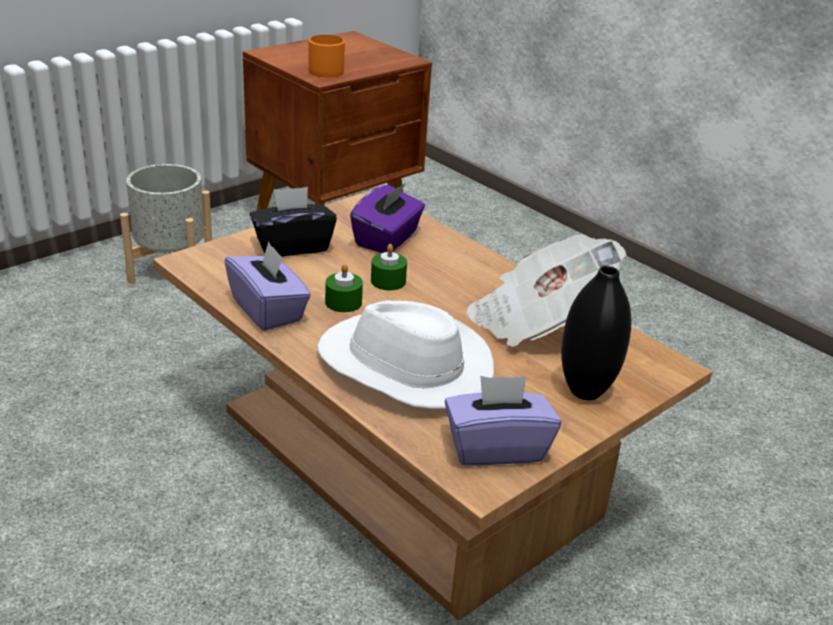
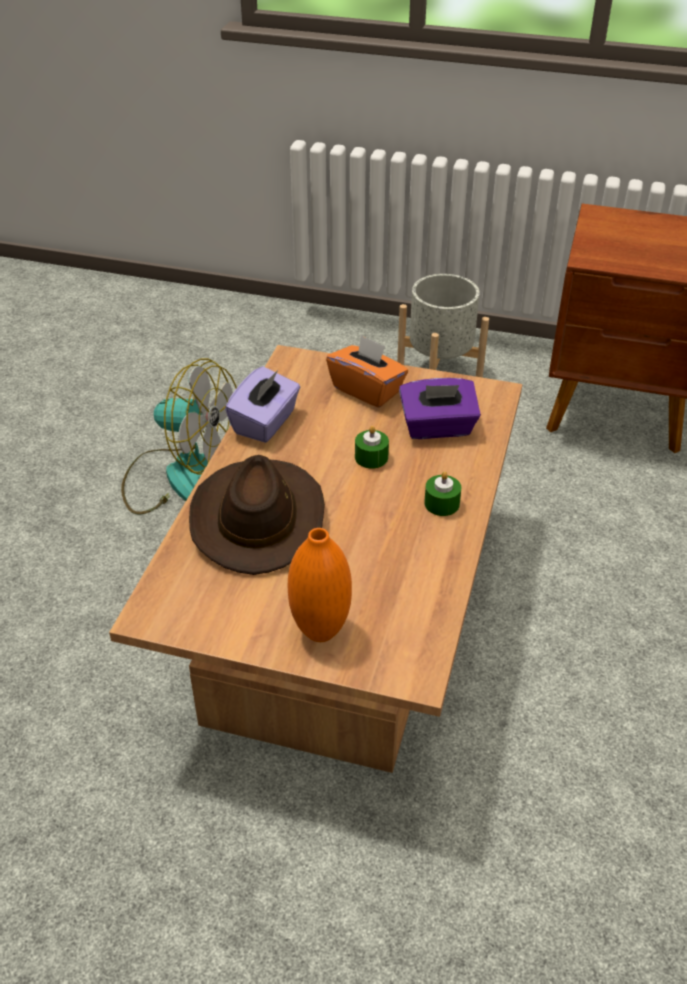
camera: 60 degrees right, 10 degrees up
(93, 483) = (181, 477): none -> fan
(292, 246) = (367, 390): black tissue box -> orange tissue box
(329, 70) = (611, 253): orange mug -> none
(343, 302) = (314, 450): green candle -> green candle (441, 503)
(404, 367) = (257, 518): white hat -> brown hat
(496, 447) = (196, 607): purple tissue box -> none
(539, 321) = (403, 564): newspaper -> none
(585, 391) = (320, 631): black vase -> orange vase

